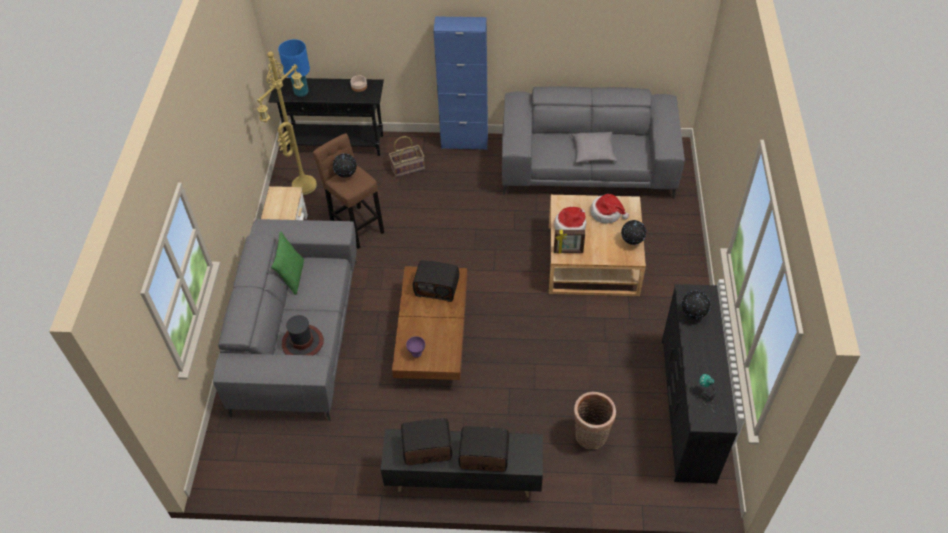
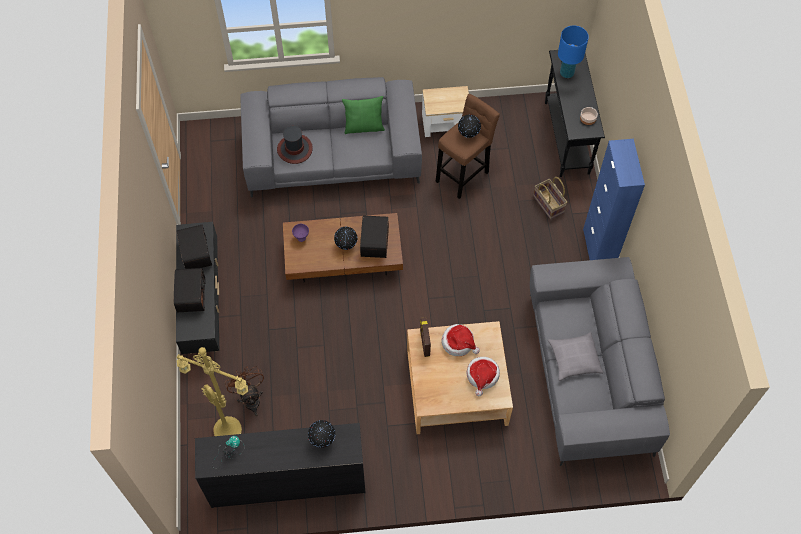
camera: 80 degrees right, 10 degrees up
(303, 184) = (507, 122): yellow floor lamp -> yellow floor lamp (229, 429)
(590, 437) = (250, 398): basket -> brown fan
(631, 242) = (446, 402): globe -> globe (346, 245)

